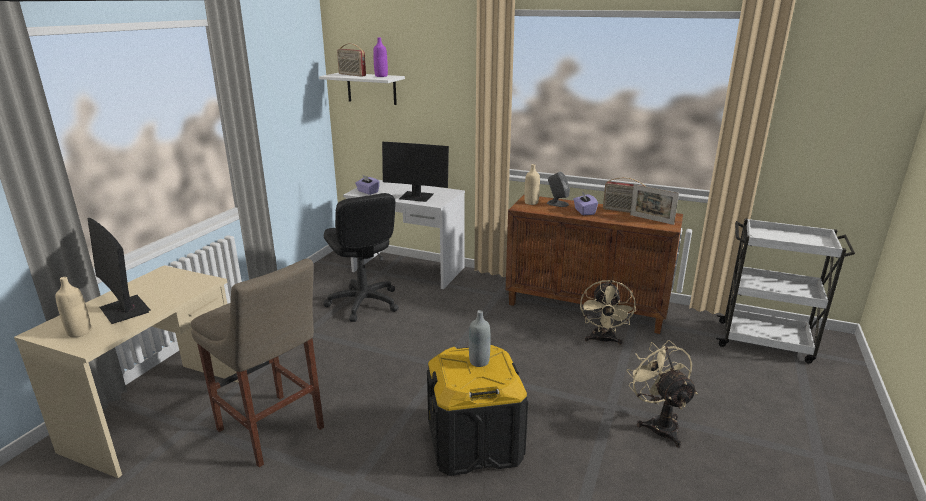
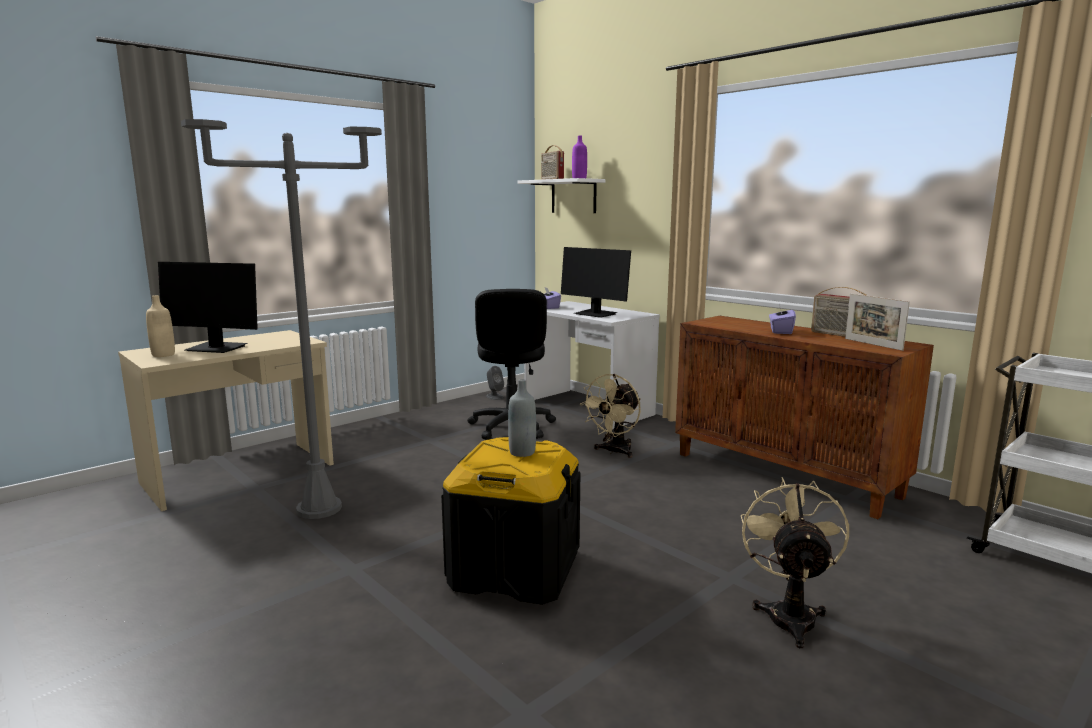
camera: 25 degrees right, 10 degrees down
(125, 310) = (216, 348): monitor -> monitor turned 60 degrees counterclockwise
(273, 431) = (319, 509): beige stool -> grey floor lamp
(531, 202) = (718, 320): beige bottle -> none
(557, 203) = (752, 324): grey speaker -> grey speaker (494, 396)
(603, 340) = (780, 510): beige fan -> beige fan (614, 452)

